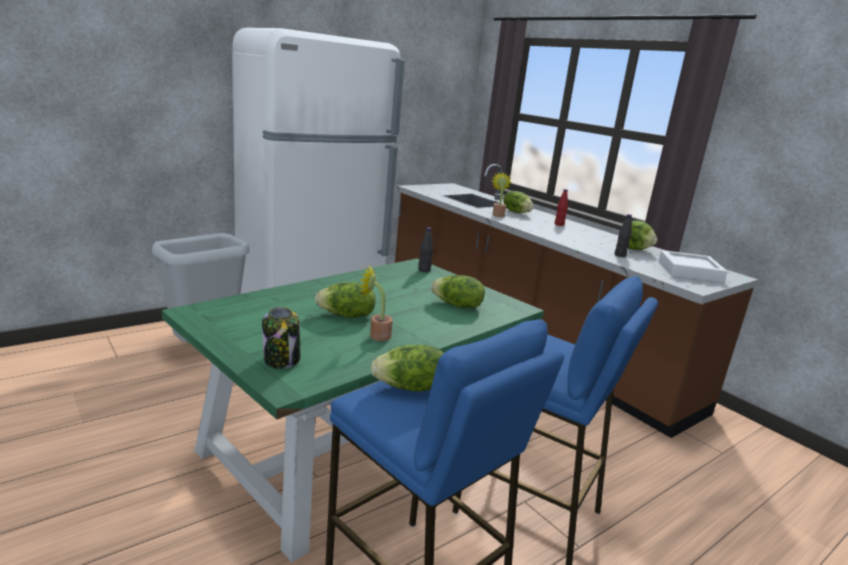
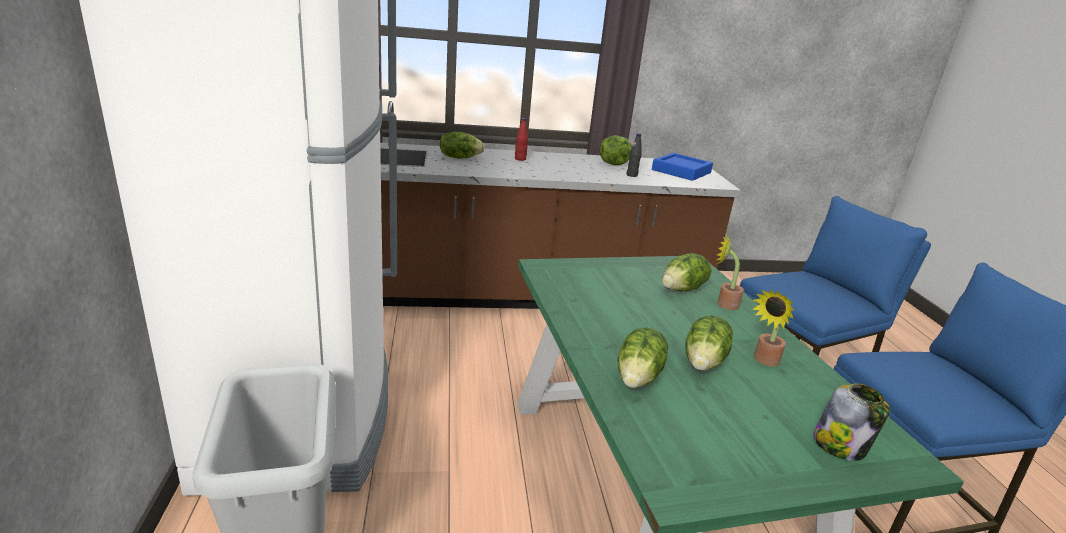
camera: 60 degrees left, 5 degrees up
(411, 388) = (914, 379): lettuce -> lettuce (639, 377)
(424, 270) = (566, 269): black bottle -> none
(498, 214) = (463, 168): potted plant -> potted plant (723, 303)
(689, 271) = (681, 171): white tray -> blue tray

